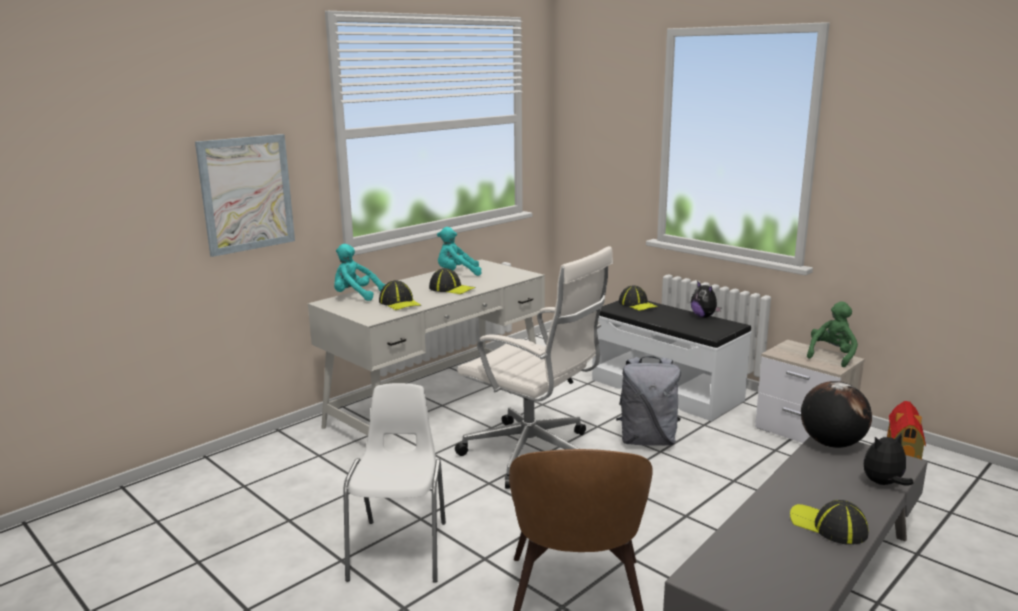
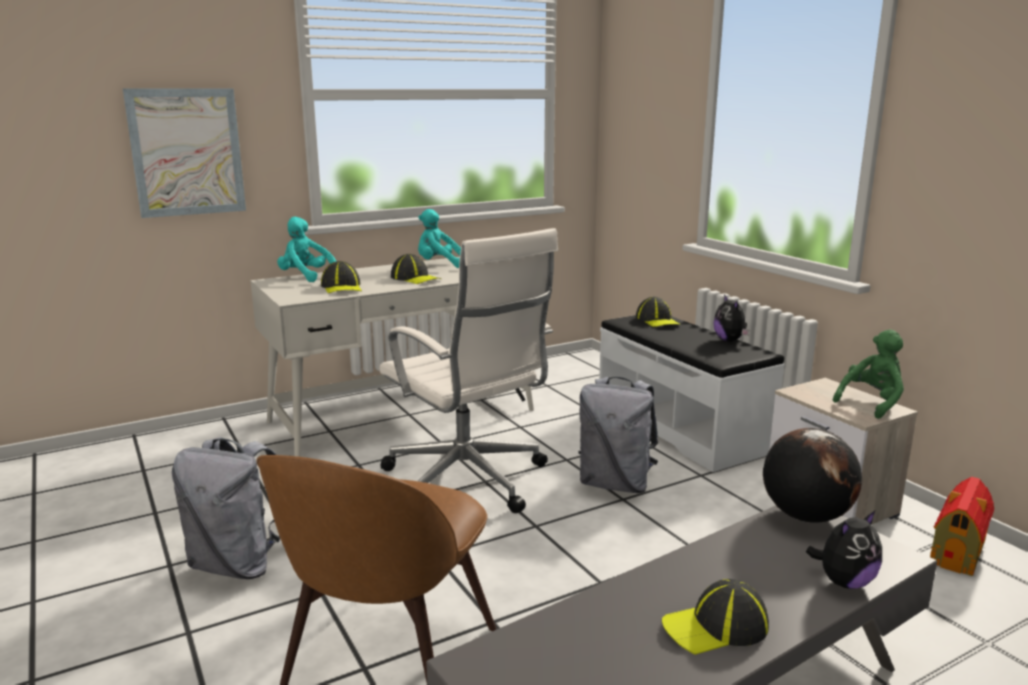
camera: 15 degrees right, 0 degrees up
(400, 550) = (239, 565): white chair -> grey backpack
(828, 526) = (715, 627): cap -> cap turned 75 degrees counterclockwise
(883, 484) = (844, 582): plush toy -> plush toy turned 150 degrees clockwise

